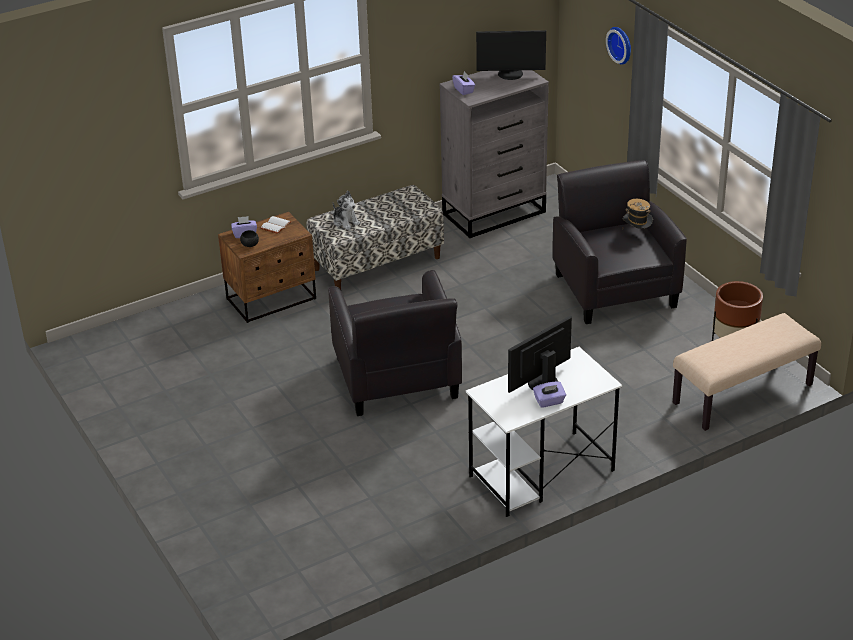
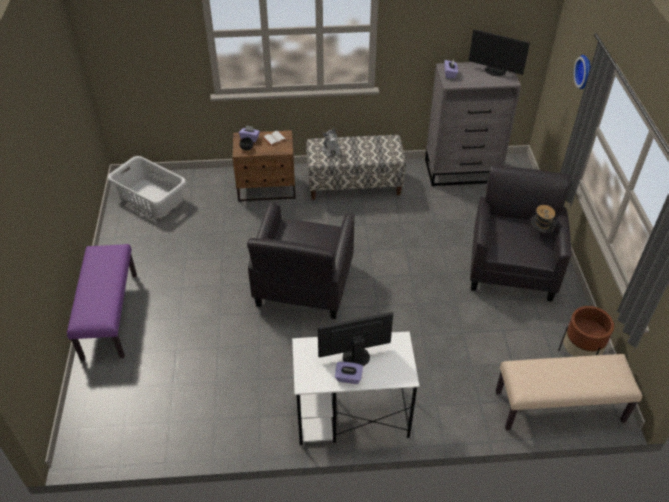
camera: 25 degrees right, 10 degrees up
(129, 353) = (151, 198): none -> grey laundry basket
(185, 483) = (109, 315): none -> purple bench

